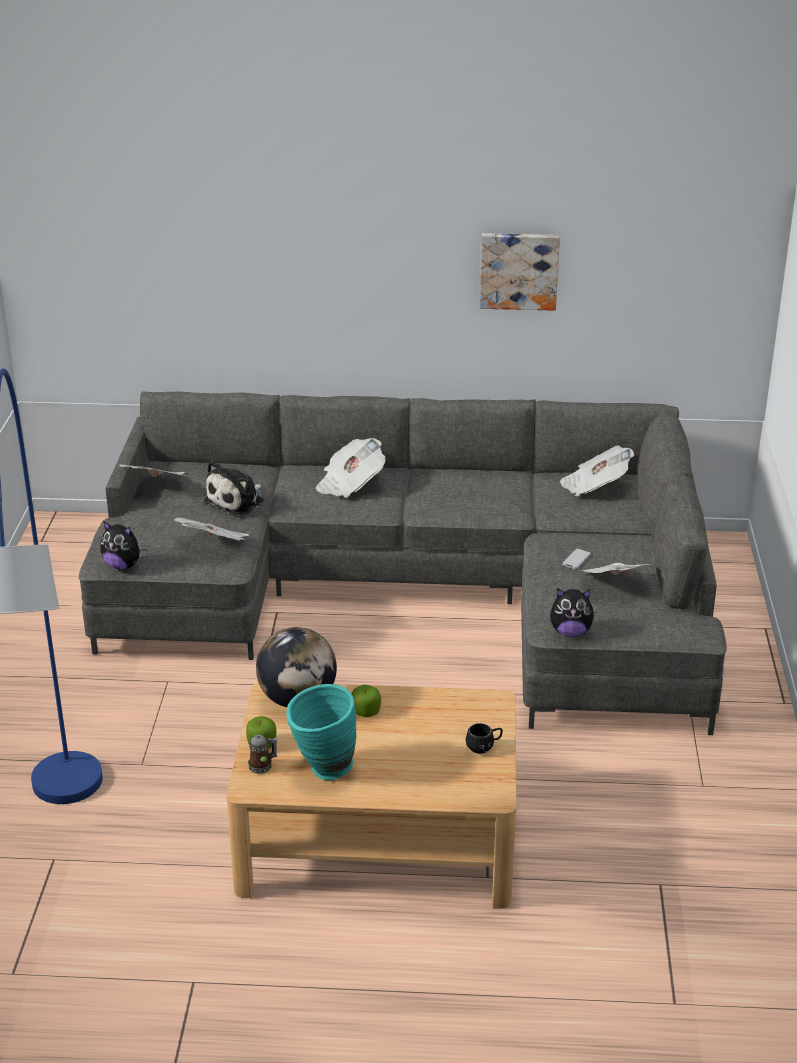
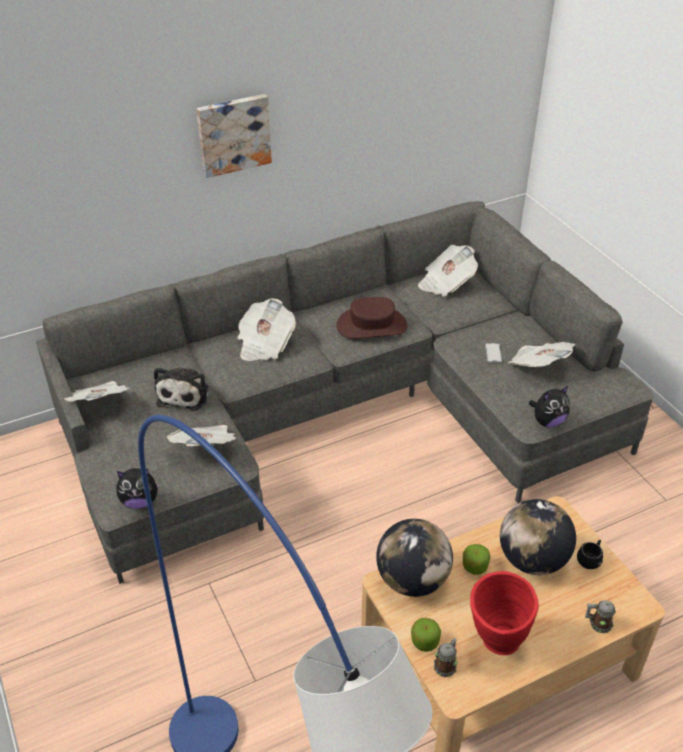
camera: 30 degrees left, 10 degrees up
(322, 770) = (496, 645): turquoise vase -> red vase
(426, 727) = (532, 560): none -> globe
(435, 792) = (597, 623): none -> mug
(473, 500) = (372, 325): none -> brown hat
(519, 270) = (355, 120): picture -> picture (233, 134)

